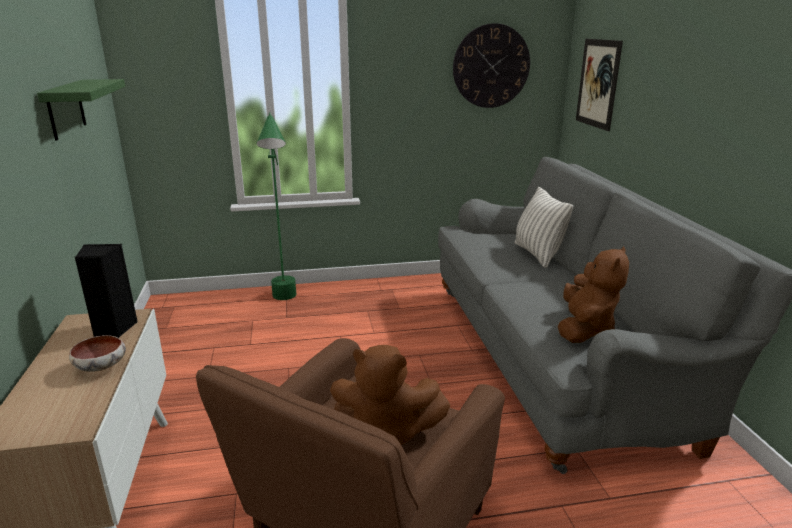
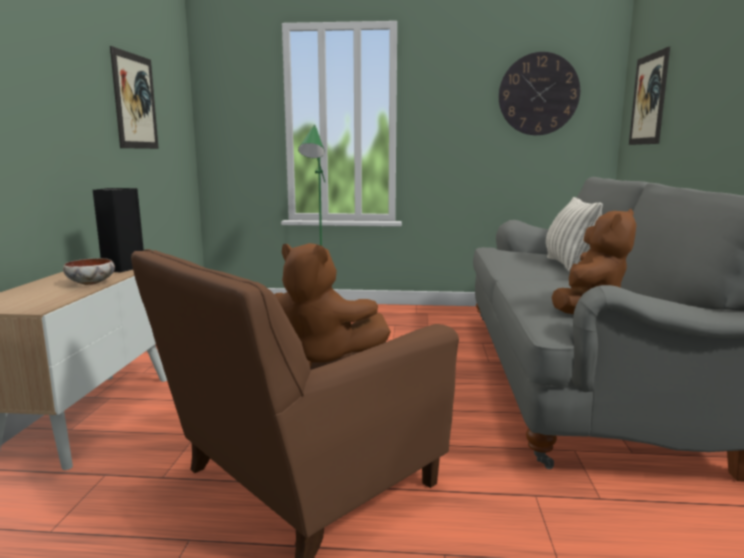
camera: 15 degrees right, 10 degrees down
(66, 109) = (135, 101): green shelf -> picture

